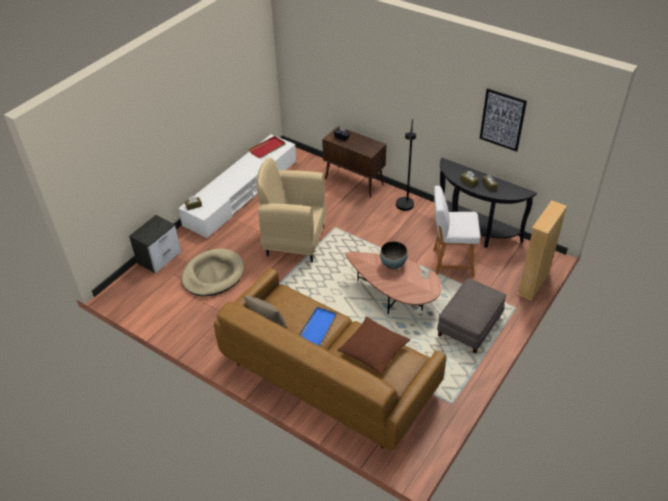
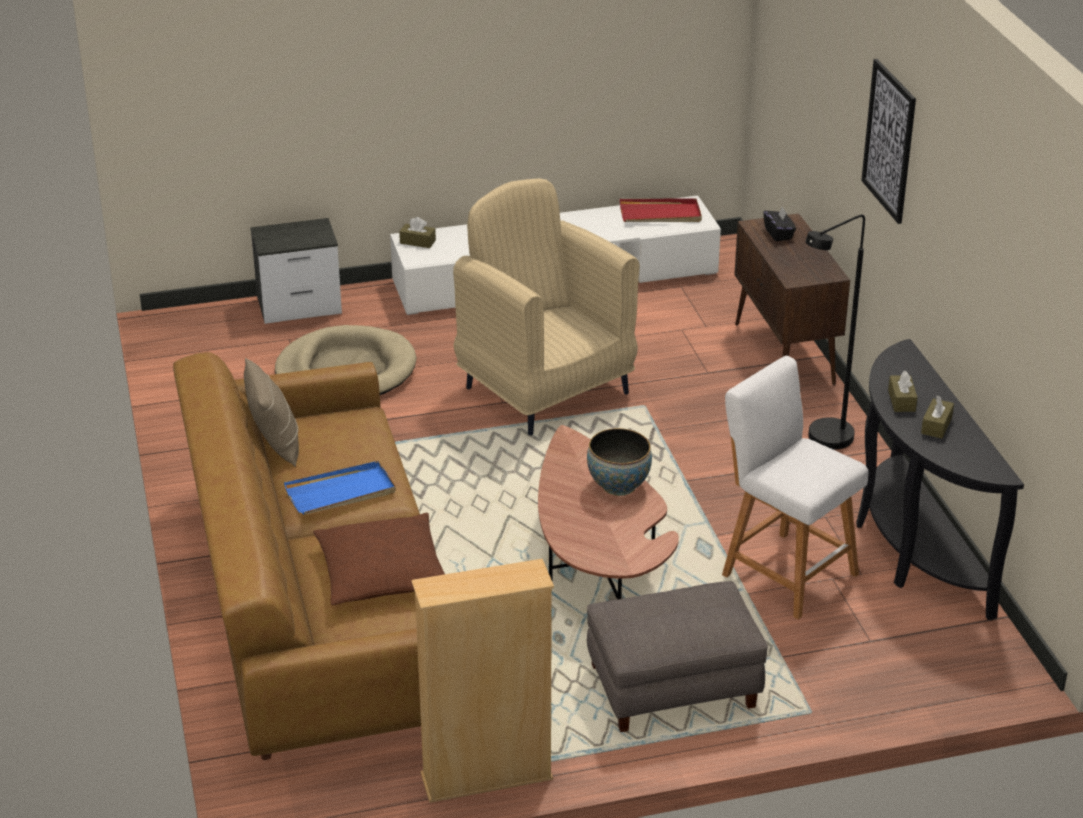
camera: 40 degrees right, 10 degrees down
(502, 119) = (1000, 268): picture -> picture (889, 141)
(533, 284) = (909, 697): beige bookcase -> beige bookcase (486, 777)

